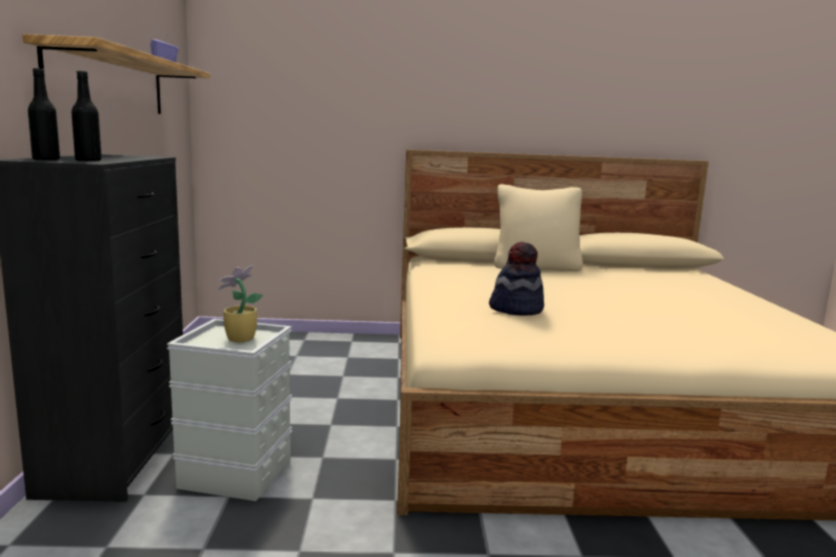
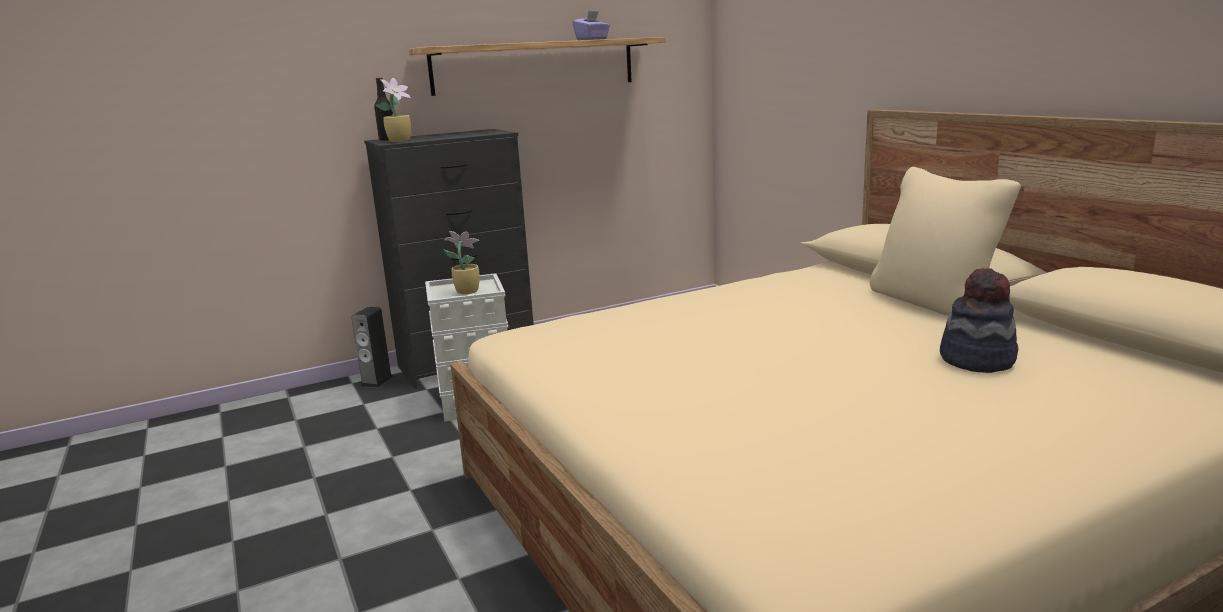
camera: 65 degrees right, 5 degrees up
(46, 524) = (377, 381): none -> speaker
(88, 161) = (400, 141): black bottle -> potted plant
(516, 309) = (635, 329): hat -> hat (977, 360)

